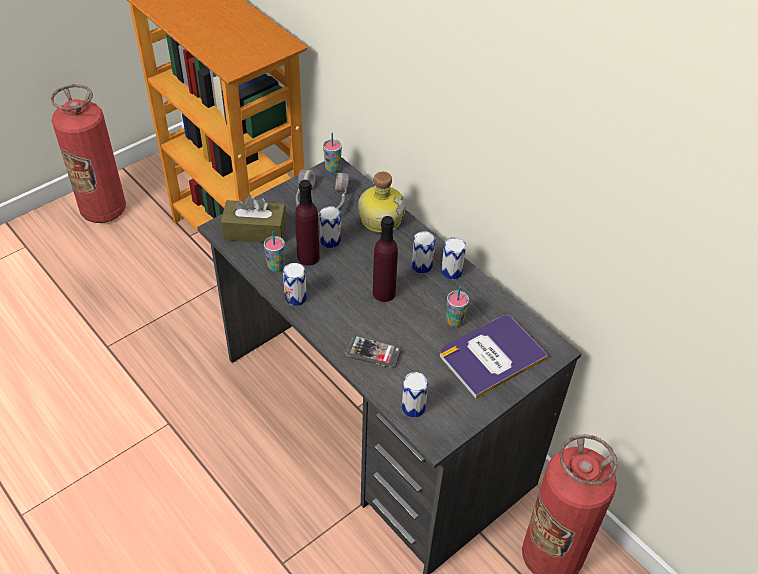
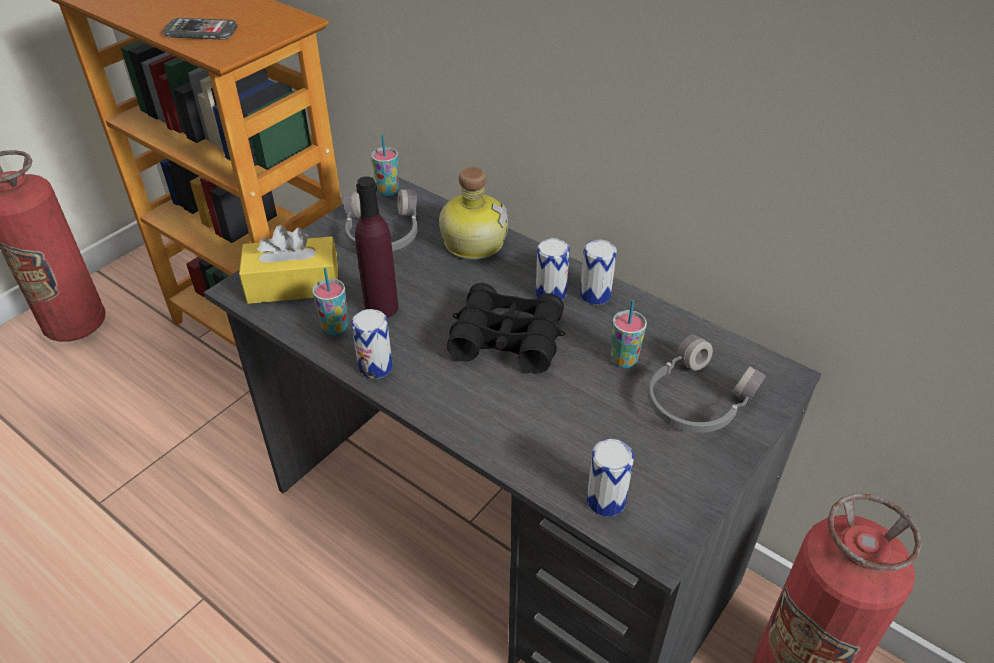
camera: 10 degrees left, 5 degrees down
(255, 231) = (293, 284): brown tissue box -> yellow tissue box
(330, 241) = (409, 281): can -> none
(372, 352) = (516, 426): phone -> phone (201, 31)
(384, 293) = (507, 338): purple bottle -> black binoculars
(491, 356) = (696, 400): book -> grey headphones

